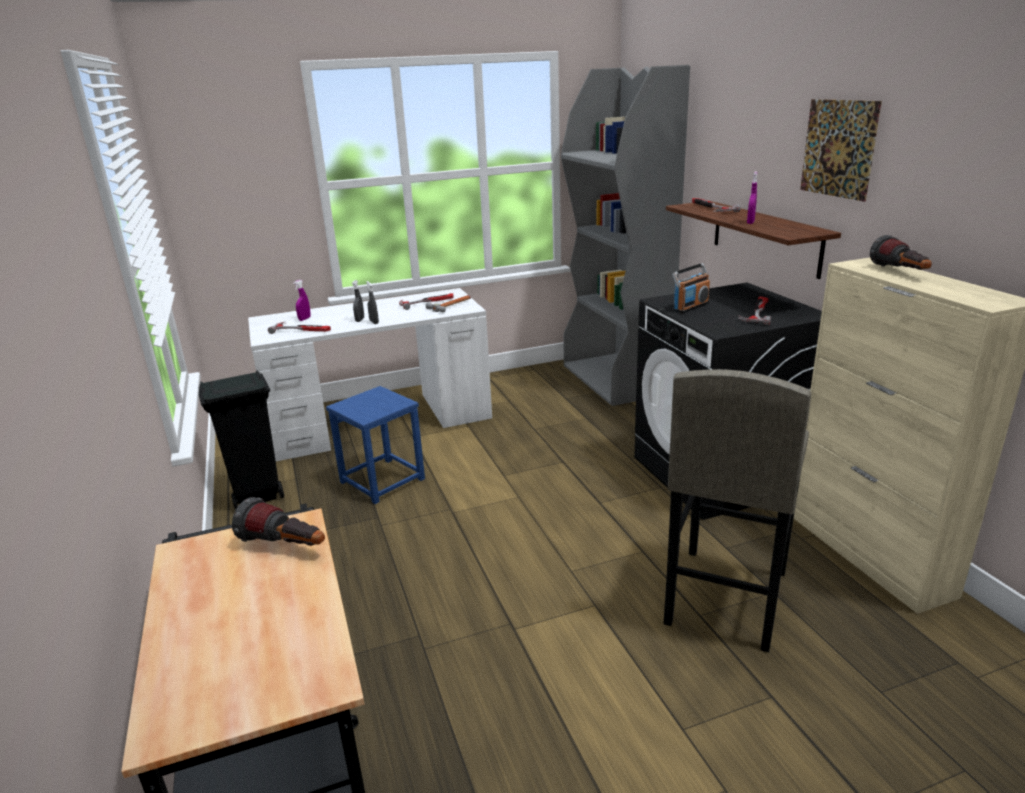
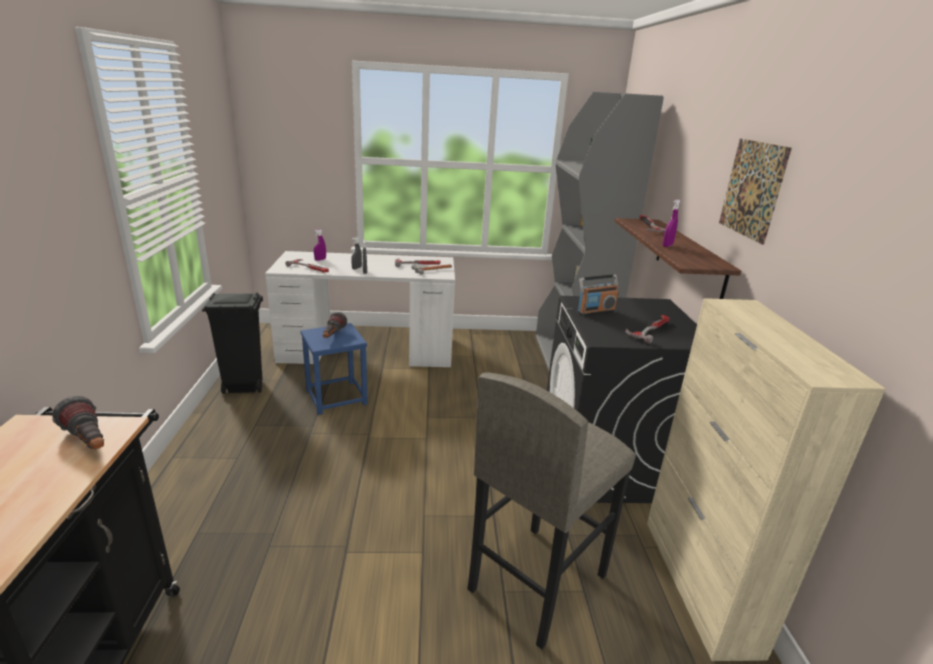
camera: 15 degrees right, 0 degrees up
(900, 272) = (764, 322): flashlight -> flashlight (332, 336)

